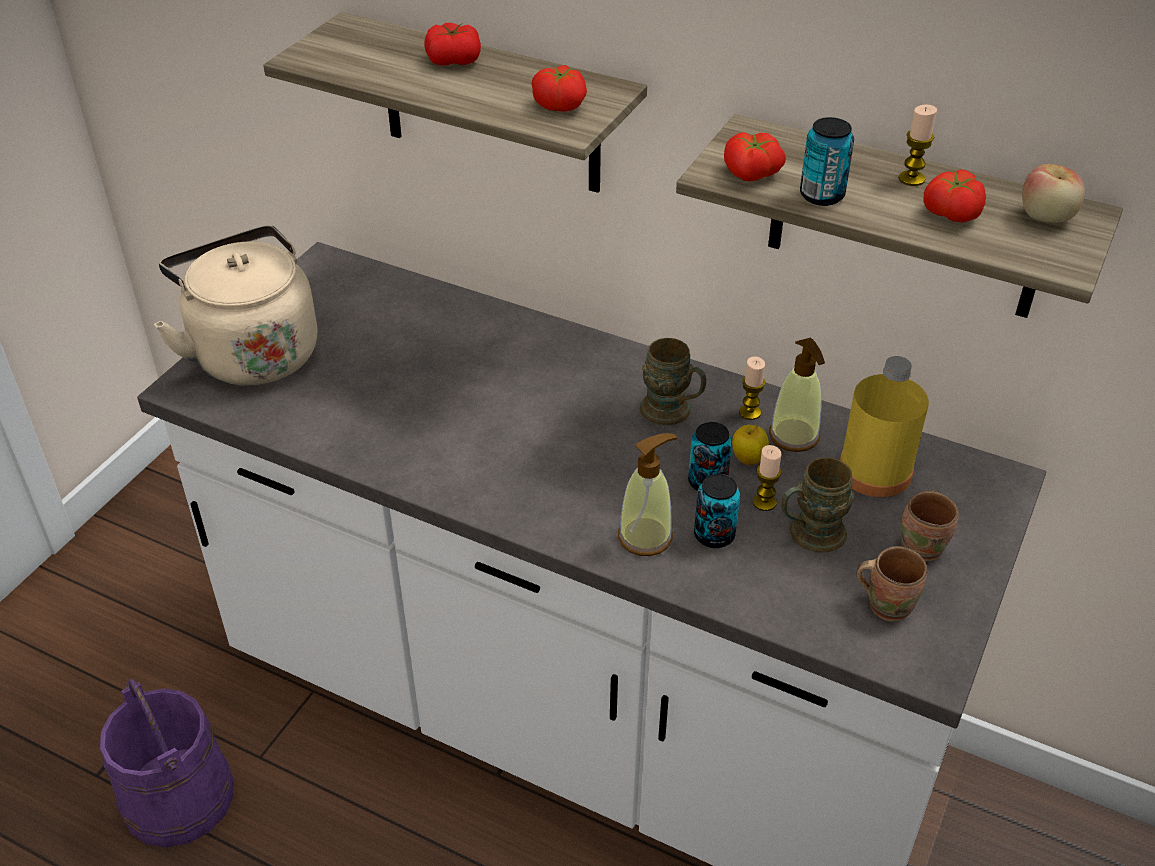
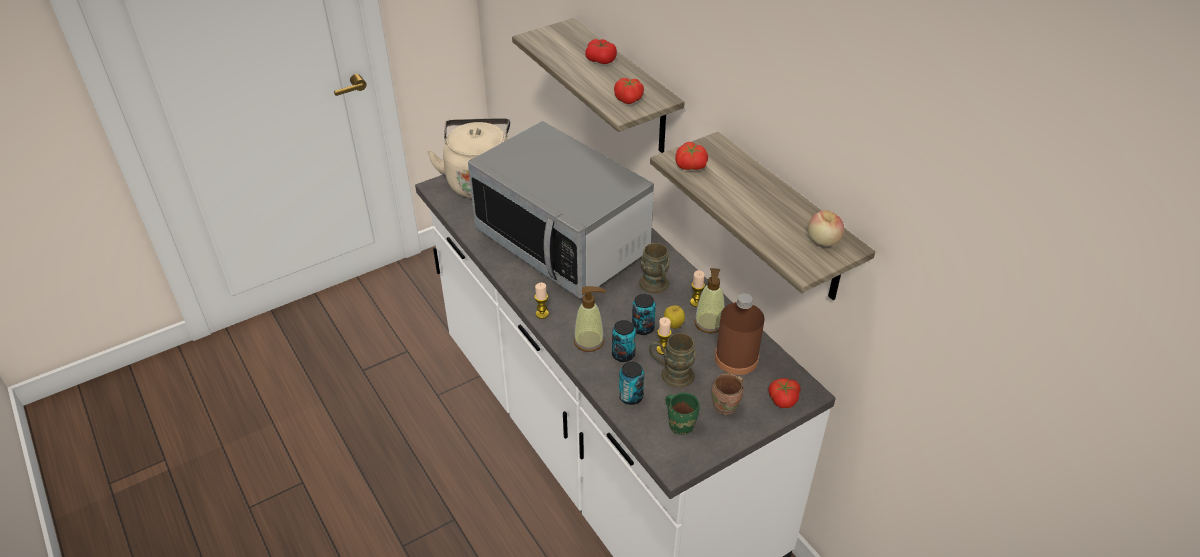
camera: 30 degrees right, 0 degrees up
(177, 797) = (389, 397): purple bucket -> none
(474, 400) = (563, 243): none -> microwave
(822, 195) = (714, 189): can -> can (631, 397)
(875, 471) = (736, 358): yellow bottle -> brown bottle
(887, 603) = (681, 424): brown mug -> green mug
(911, 179) = (772, 196): candle -> candle (542, 314)
(950, 214) = (771, 221): tomato -> tomato (782, 399)

